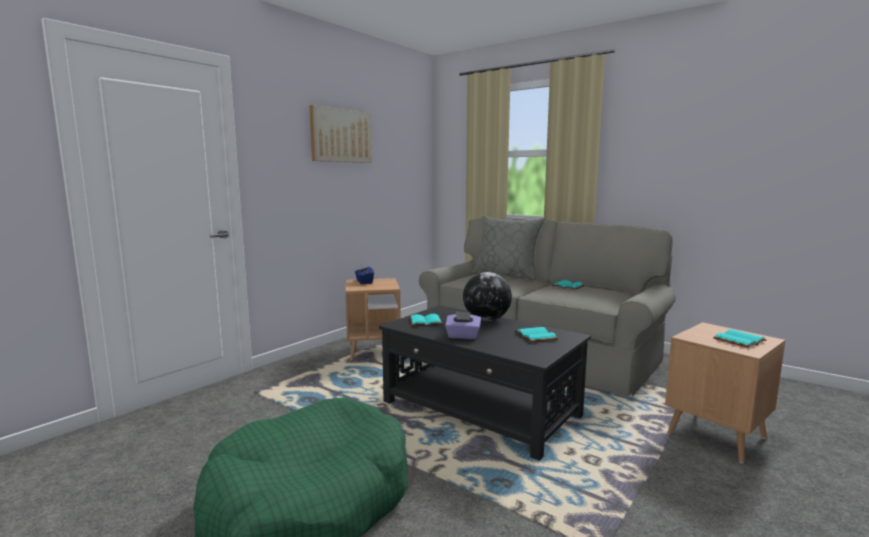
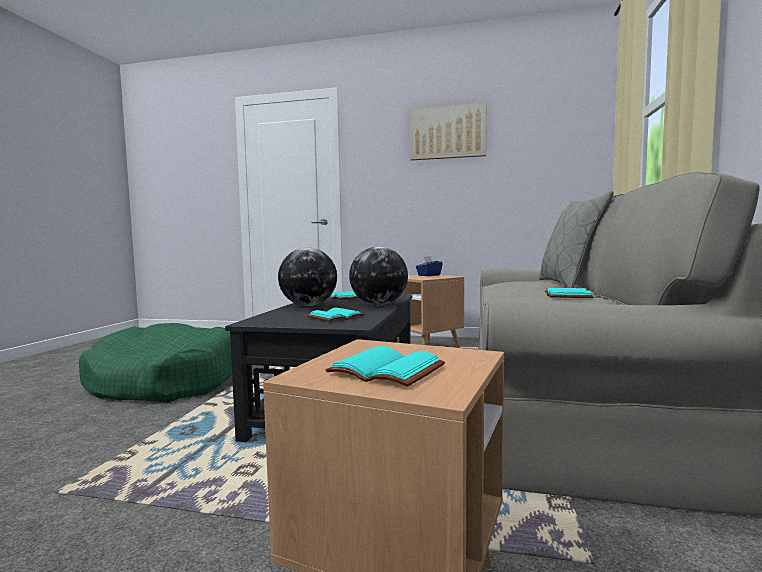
camera: 65 degrees right, 5 degrees down
(463, 336) = (309, 305): purple tissue box -> globe

